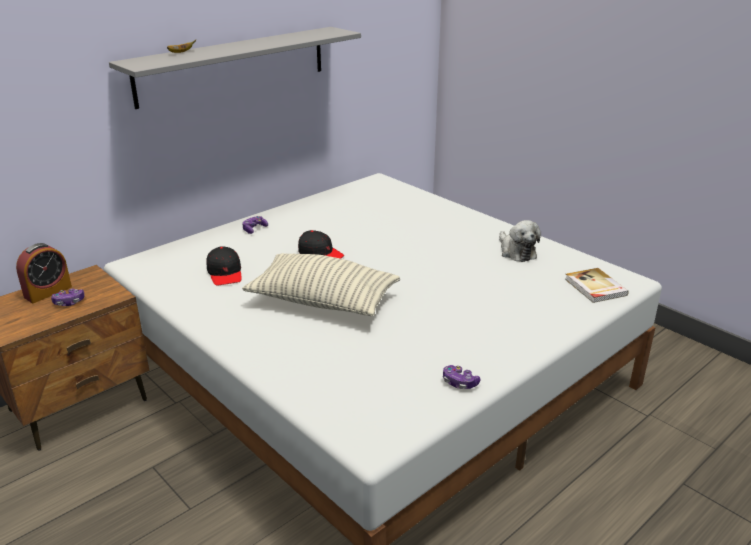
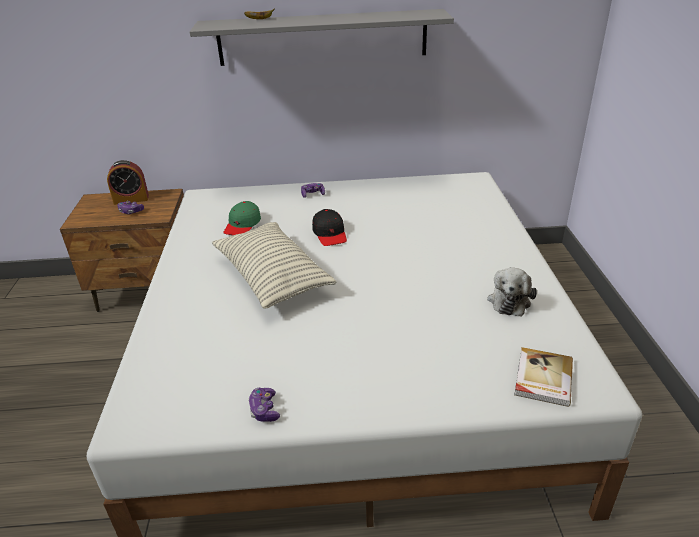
camera: 40 degrees right, 5 degrees up
(225, 273) = (242, 225): black cap -> green cap

